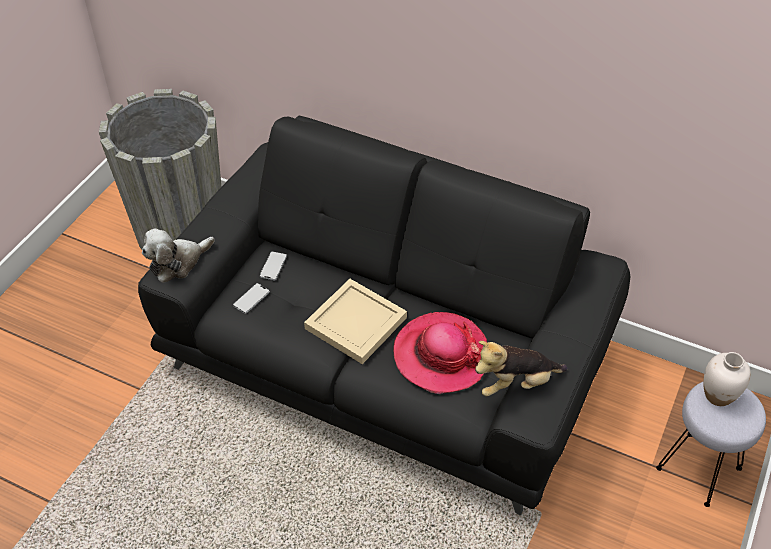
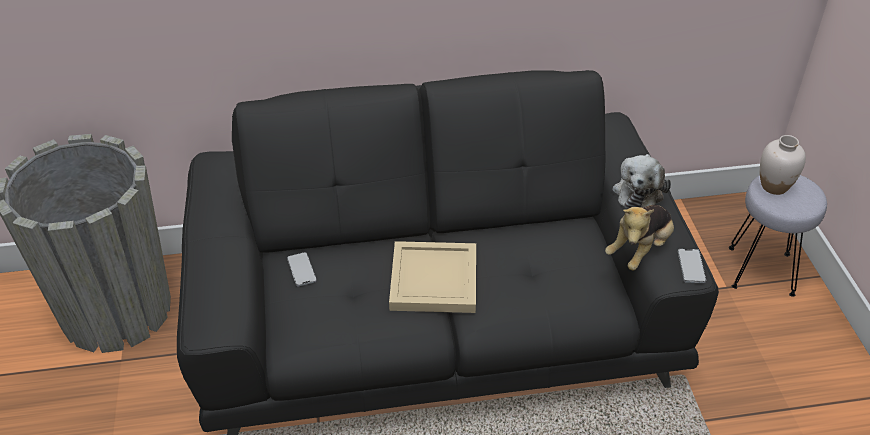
camera: 35 degrees left, 5 degrees down
(178, 262) = (210, 308): plush toy -> plush toy (639, 191)
(251, 299) = (308, 311): phone -> phone (691, 266)
(441, 355) = (537, 267): hat -> none

